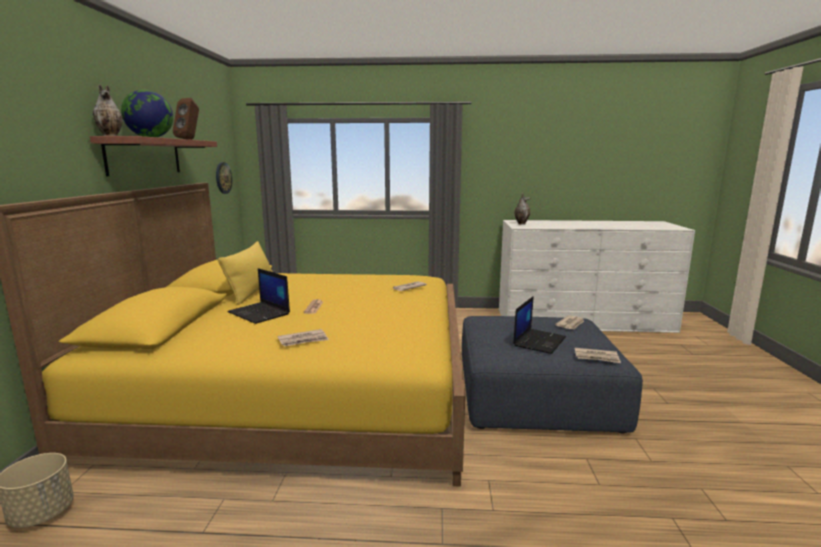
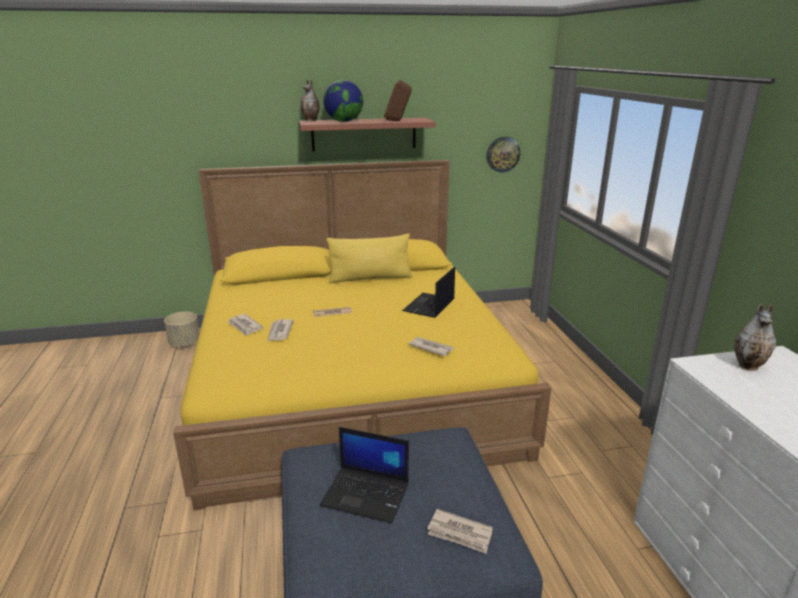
camera: 75 degrees right, 10 degrees up
(260, 313) = (308, 295): laptop -> laptop (429, 306)
(597, 357) = (321, 558): newspaper -> newspaper (279, 332)

